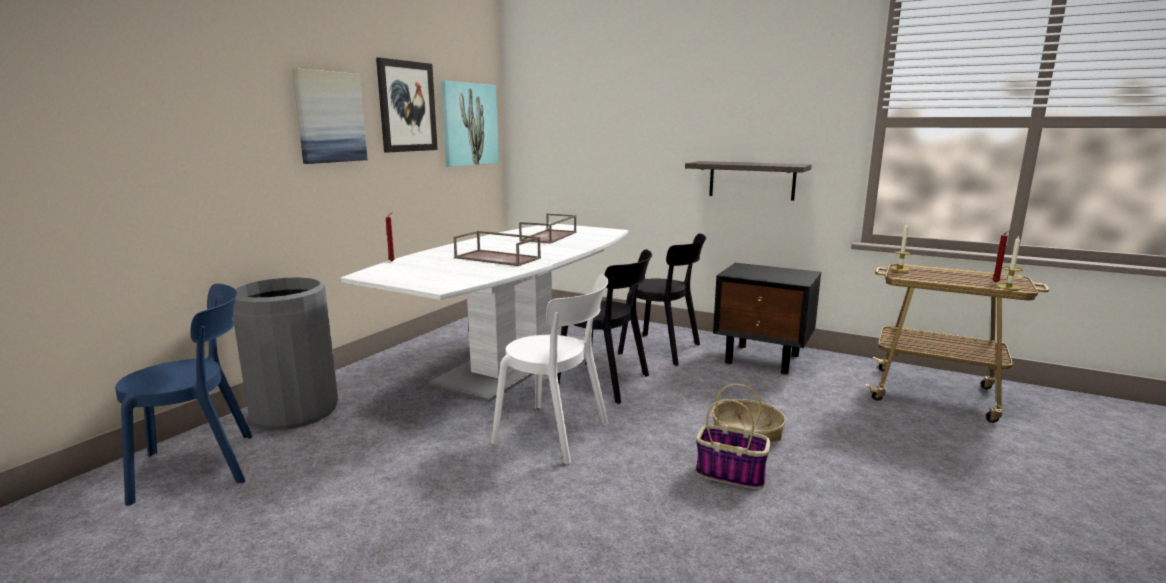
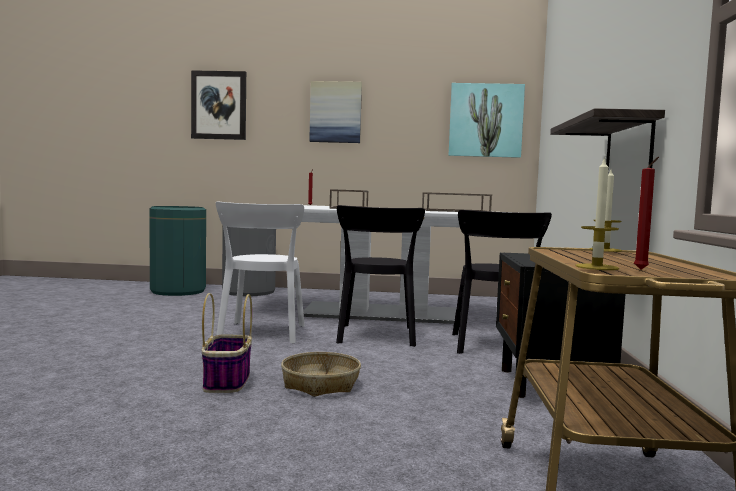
camera: 65 degrees right, 10 degrees down
(203, 466) = (178, 291): blue chair -> green trash can
(407, 106) = (409, 105): picture -> picture (219, 105)

